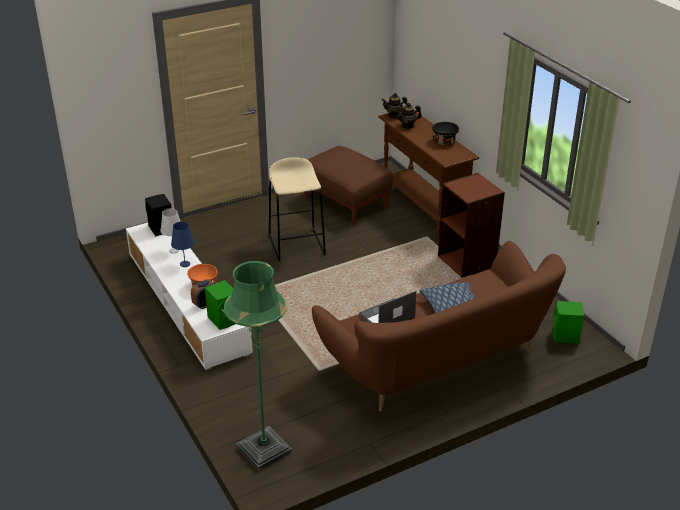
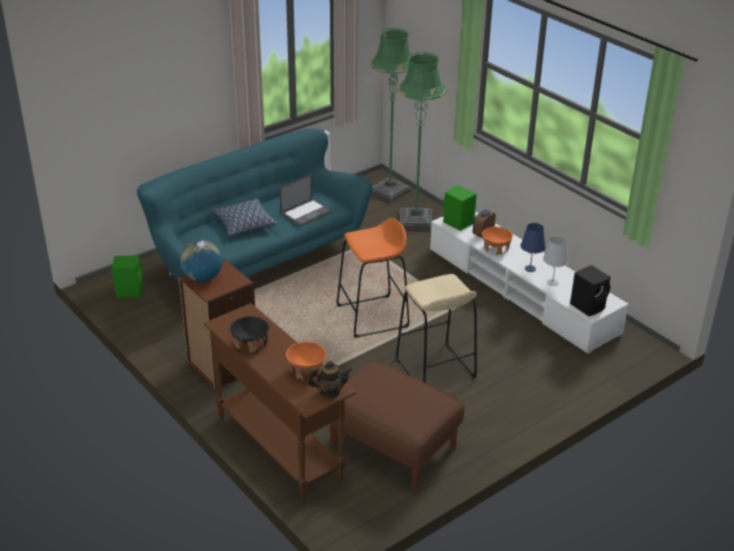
camera: 170 degrees right, 0 degrees up
(250, 397) = (416, 221): none -> green floor lamp
(334, 290) = (372, 316): none -> orange stool
(408, 126) = (306, 371): teapot -> orange bowl
(439, 361) = (256, 259): brown sofa -> turquoise sofa
(484, 189) = (202, 278): none -> globe

